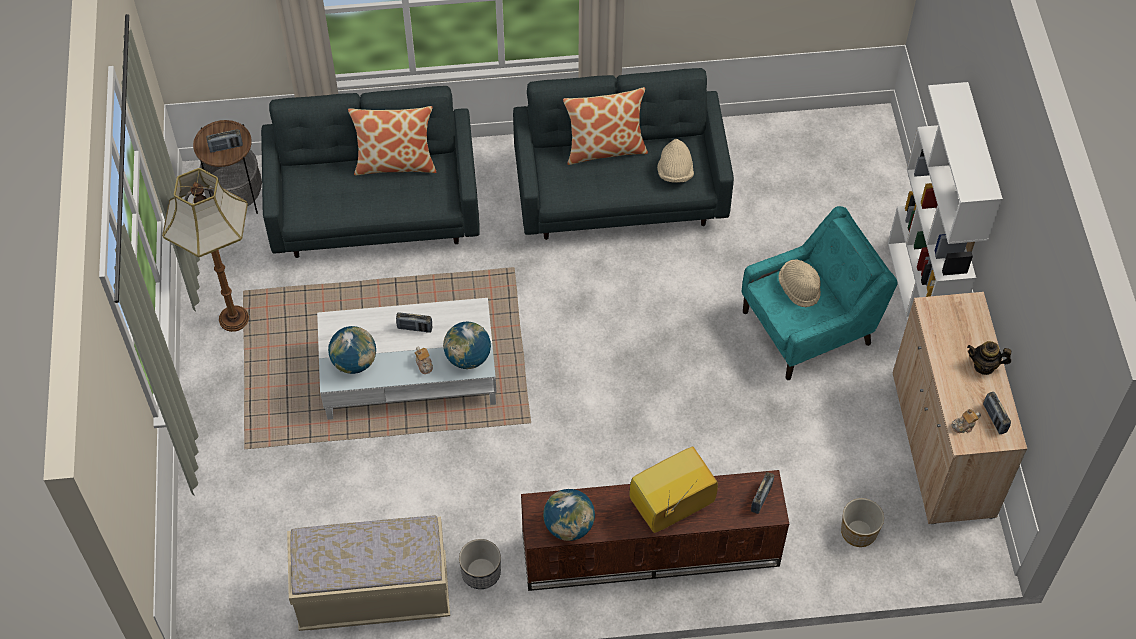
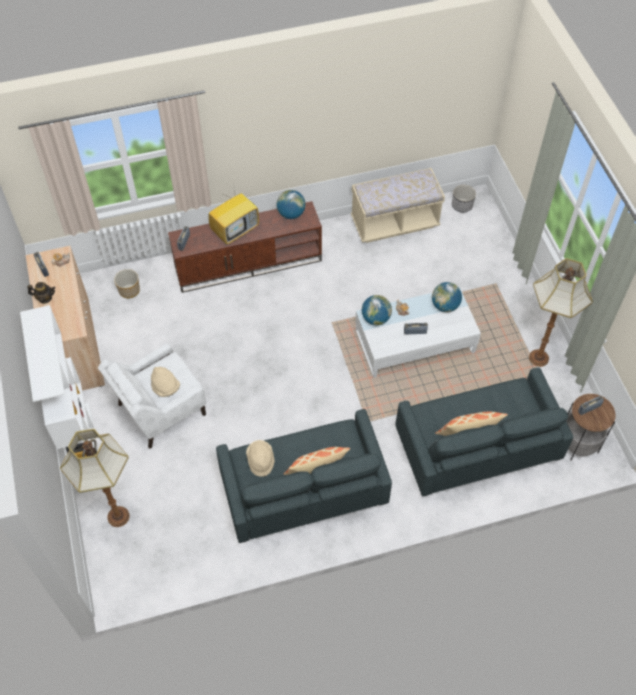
camera: 170 degrees right, 0 degrees up
(481, 572) = (340, 241): planter -> planter (462, 205)
(808, 327) = (160, 409): turquoise armchair -> white armchair
(867, 200) = (117, 516): none -> floor lamp

